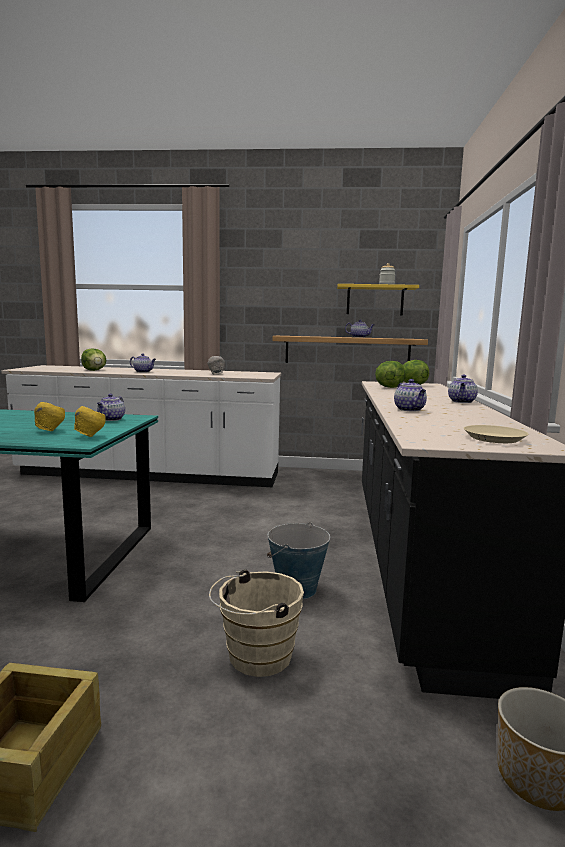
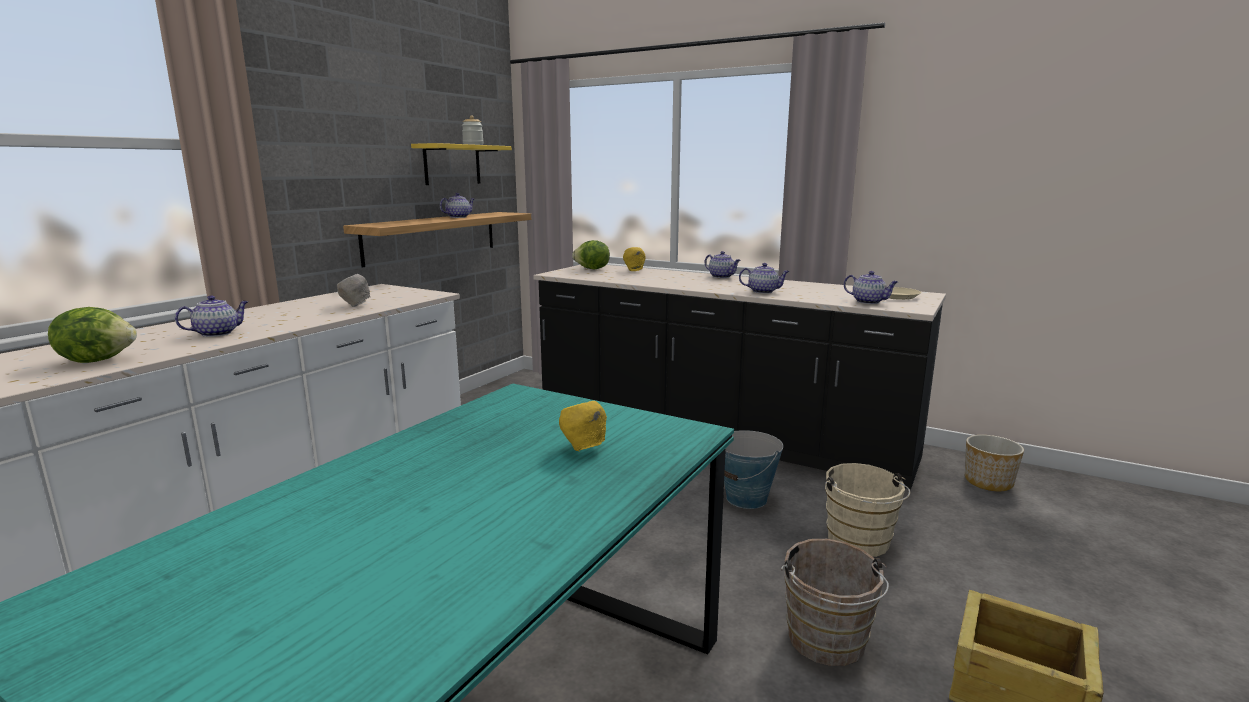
camera: 65 degrees left, 5 degrees up
(86, 648) = (827, 644): none -> brown bucket
(90, 436) = (650, 425): yellow bowl -> yellow bowl (634, 271)
(111, 419) = (520, 409): teapot -> teapot (869, 302)
(389, 387) = (604, 276): lettuce -> none

